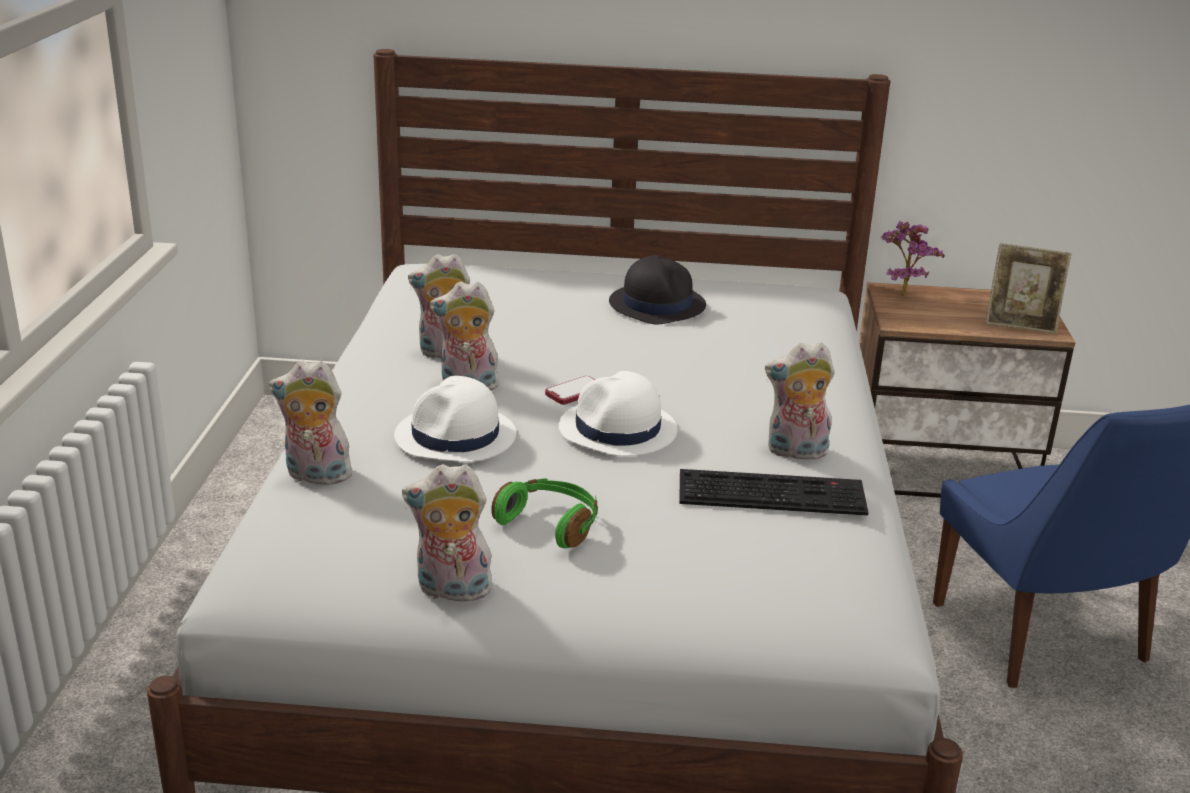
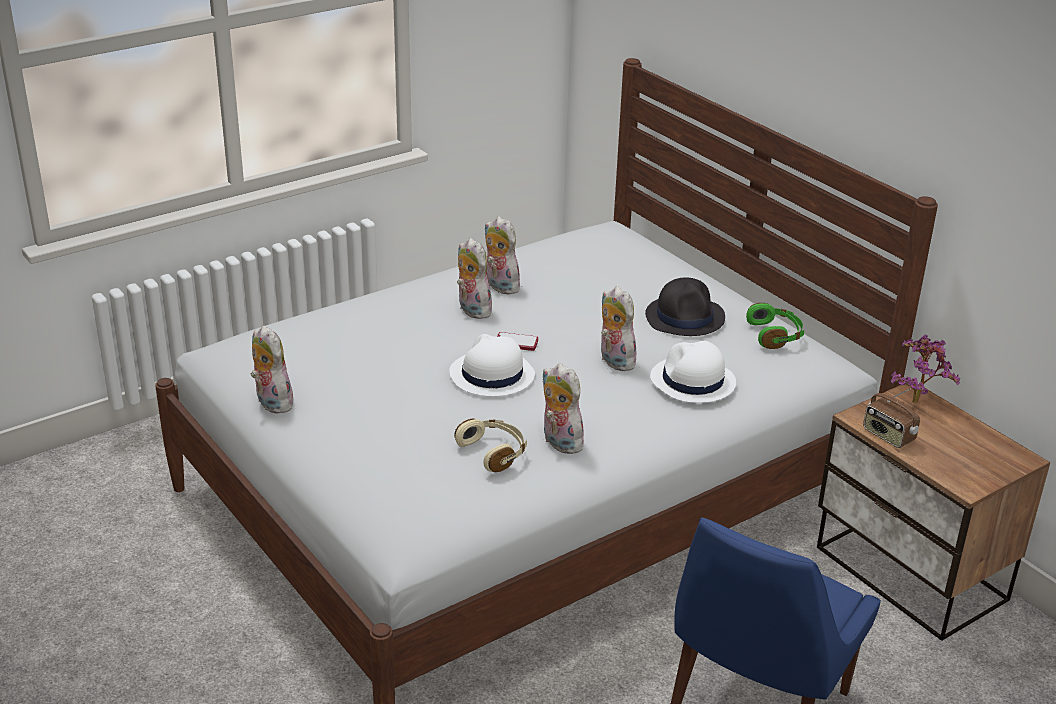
camera: 50 degrees right, 5 degrees up
(315, 476) = (319, 318): plush toy -> plush toy (614, 361)
(455, 437) = (409, 333): white hat -> white hat (692, 381)
(550, 524) = (362, 399): green headphones -> green headphones (775, 335)
(773, 492) = (493, 452): keyboard -> beige headphones
(941, 325) = (888, 436): none -> radio
(1020, 324) = (957, 469): picture frame -> none

